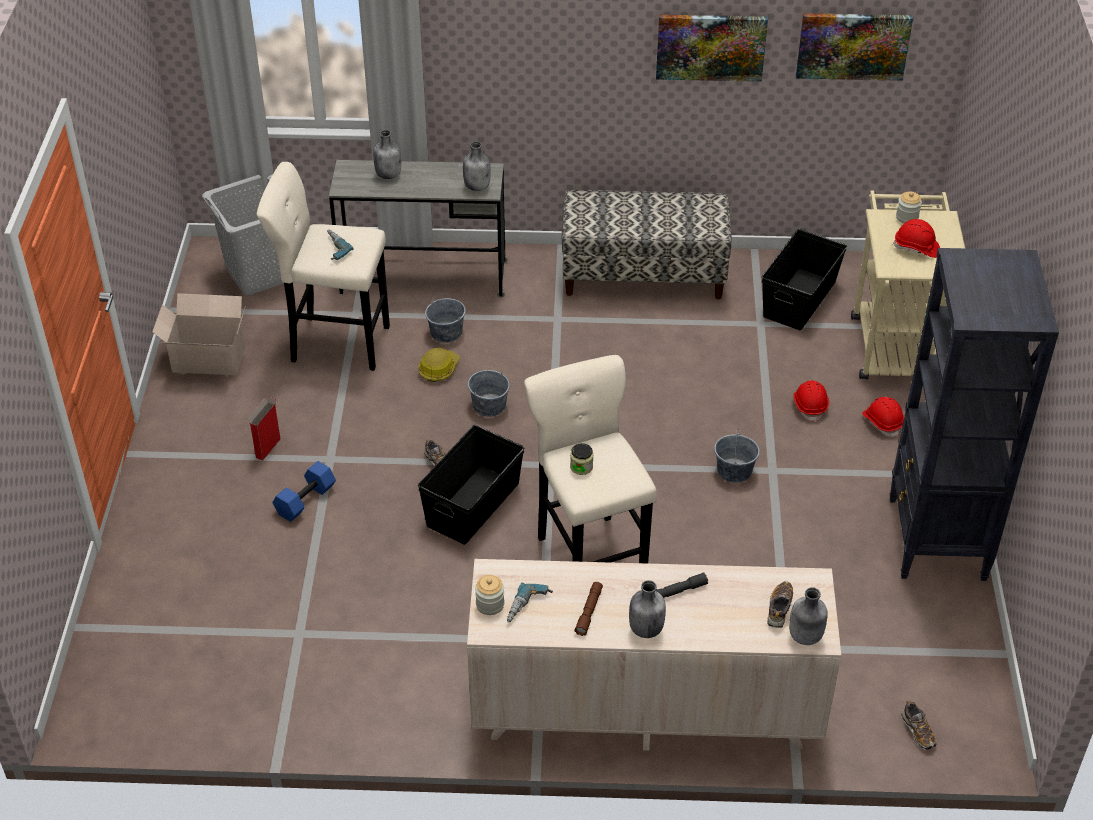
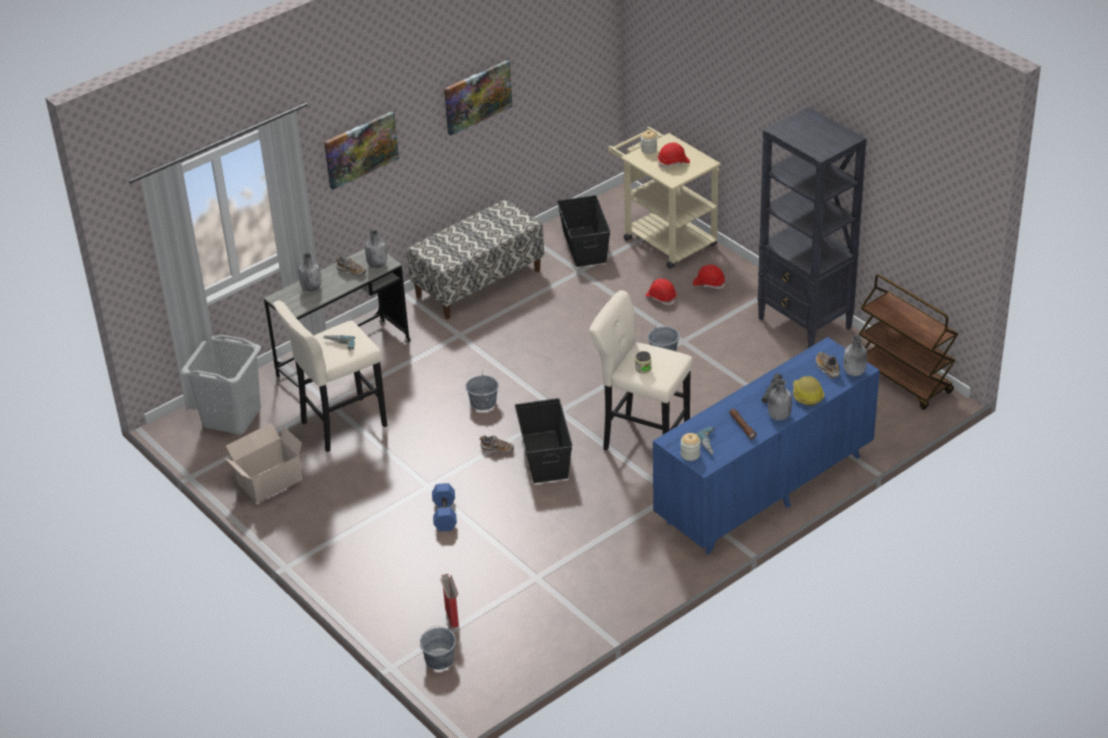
camera: 40 degrees left, 5 degrees down
(267, 449) = (382, 504): cardboard box -> cardboard box (452, 618)
(438, 369) = (426, 402): hard hat -> hard hat (807, 395)
(446, 332) = (401, 380): grey bucket -> grey bucket (439, 659)
(645, 708) = (764, 489): beige dresser -> blue dresser
(853, 45) = (557, 56): picture -> picture (360, 149)
(918, 731) = (901, 414): shoe -> shoe (351, 271)
(974, 689) = (904, 380): none -> brown cart

